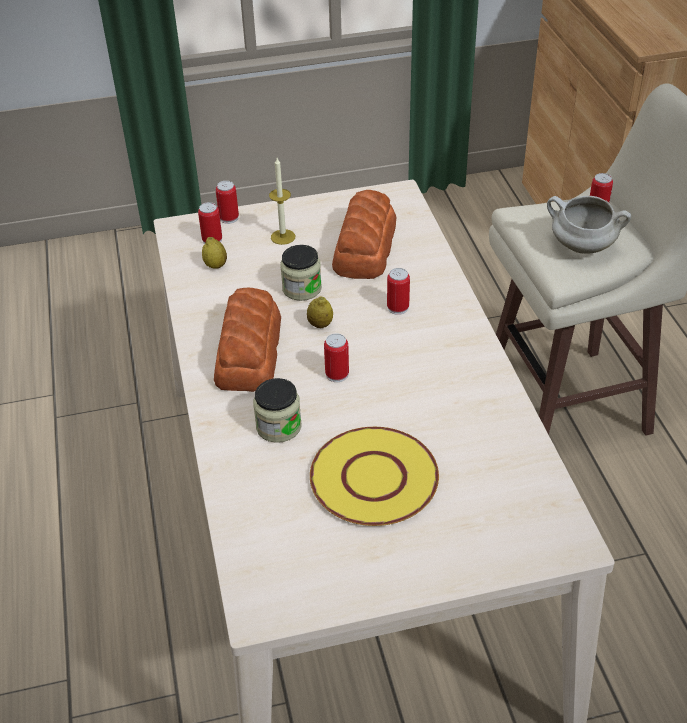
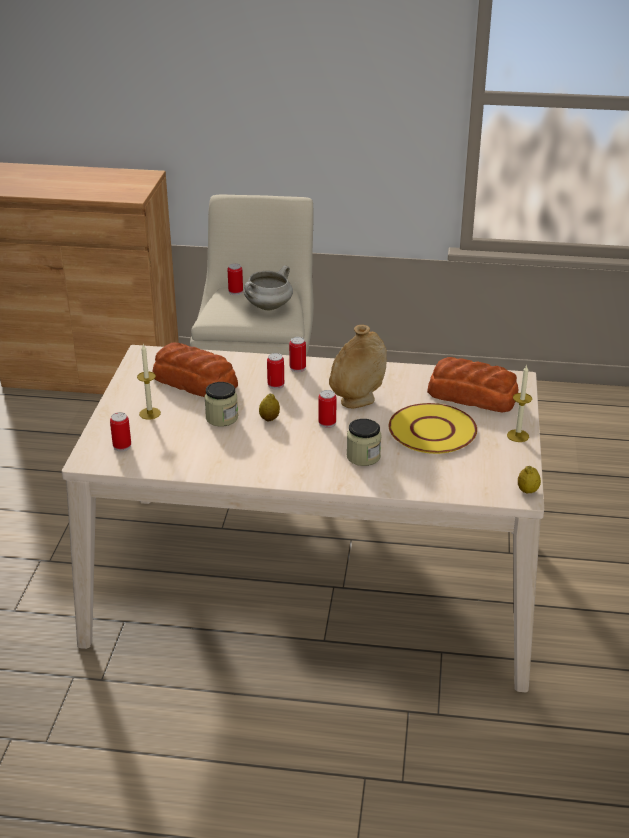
camera: 70 degrees left, 10 degrees down
(215, 266) = (158, 450): lemon -> lemon (527, 491)
(229, 218) = (99, 433): can -> can (297, 368)
(249, 350) = (274, 453): bread -> bread (471, 395)
(403, 387) = (357, 401): none -> beige vase
(411, 577) = (517, 436): none -> candle

